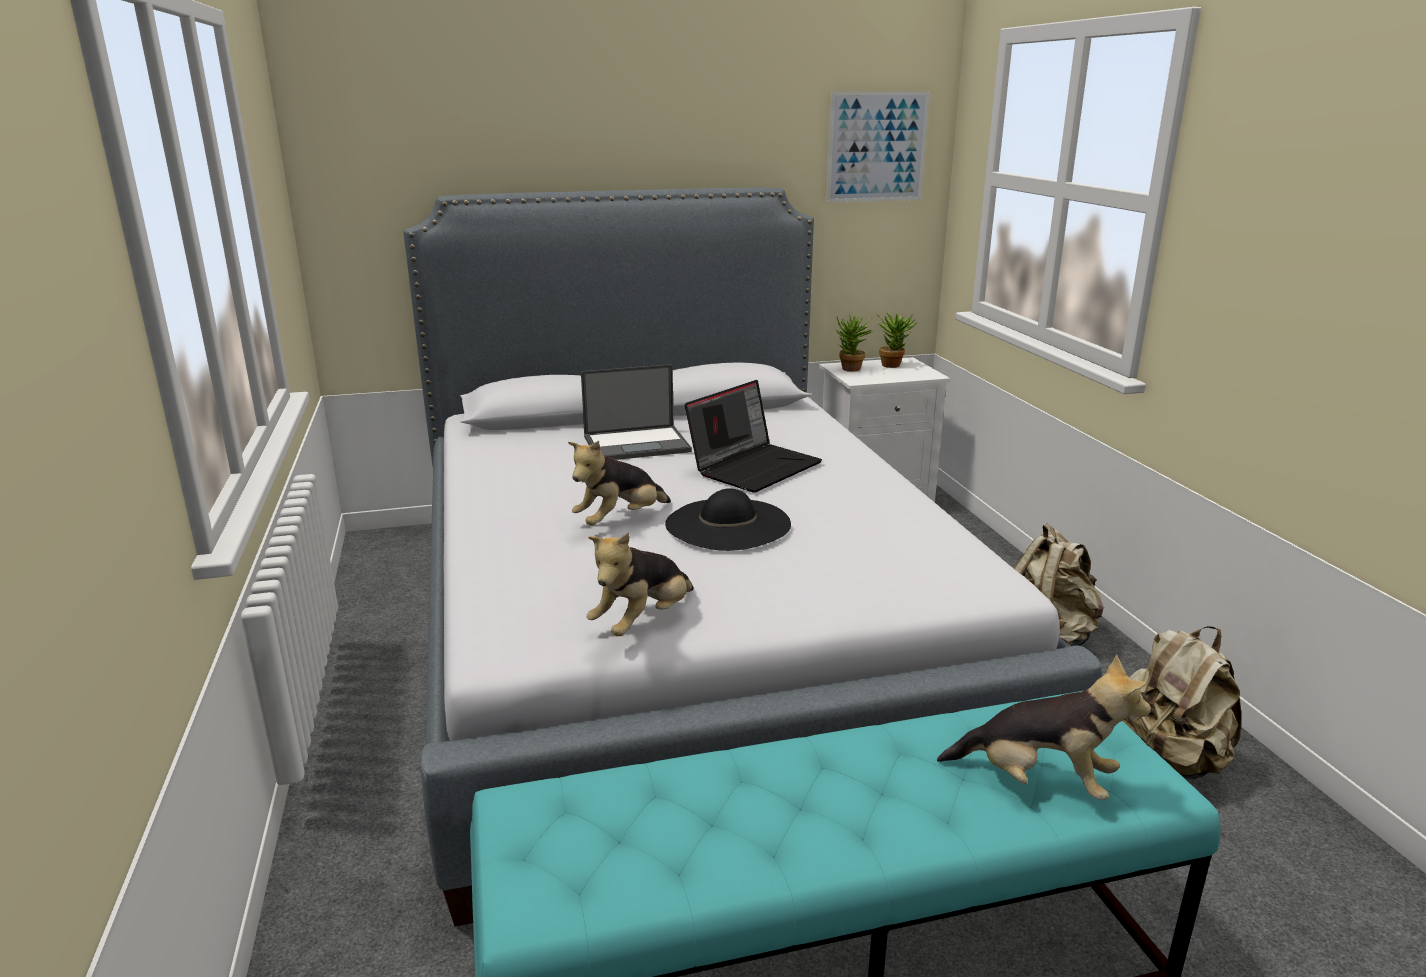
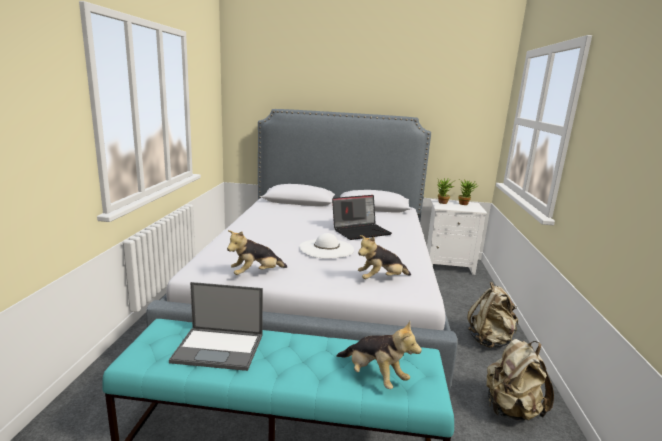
camera: 20 degrees right, 5 degrees down
(620, 520) = (285, 239): plush toy -> plush toy (381, 279)
(638, 444) = (322, 215): laptop -> laptop (220, 348)
(728, 524) = (326, 248): black hat -> white hat
(877, 147) = (468, 103): picture -> none

